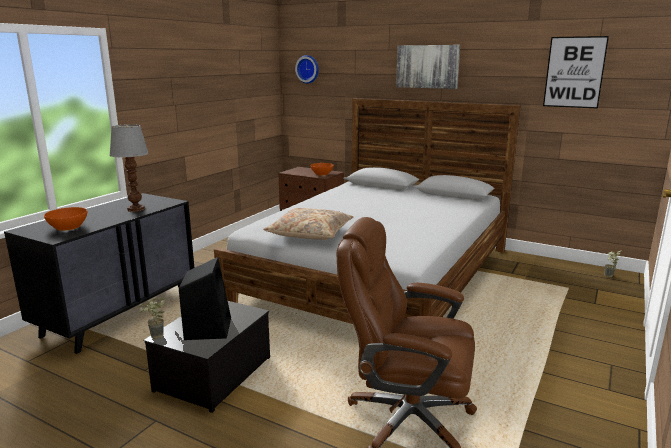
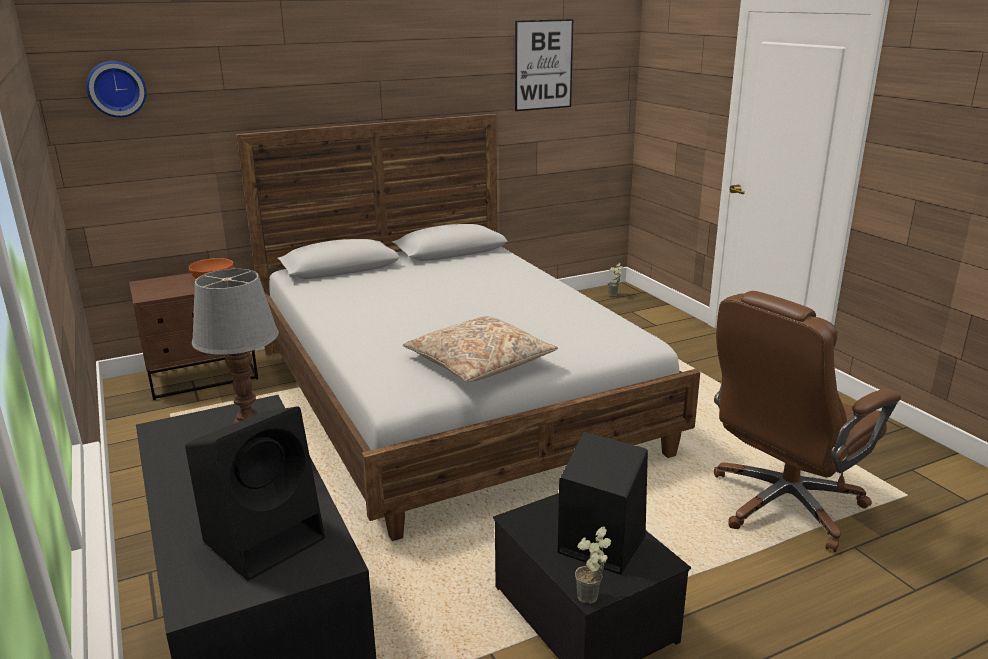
camera: 55 degrees left, 5 degrees up
(68, 227) = (266, 538): orange bowl -> black speaker
(427, 66) = (357, 69): picture -> none

